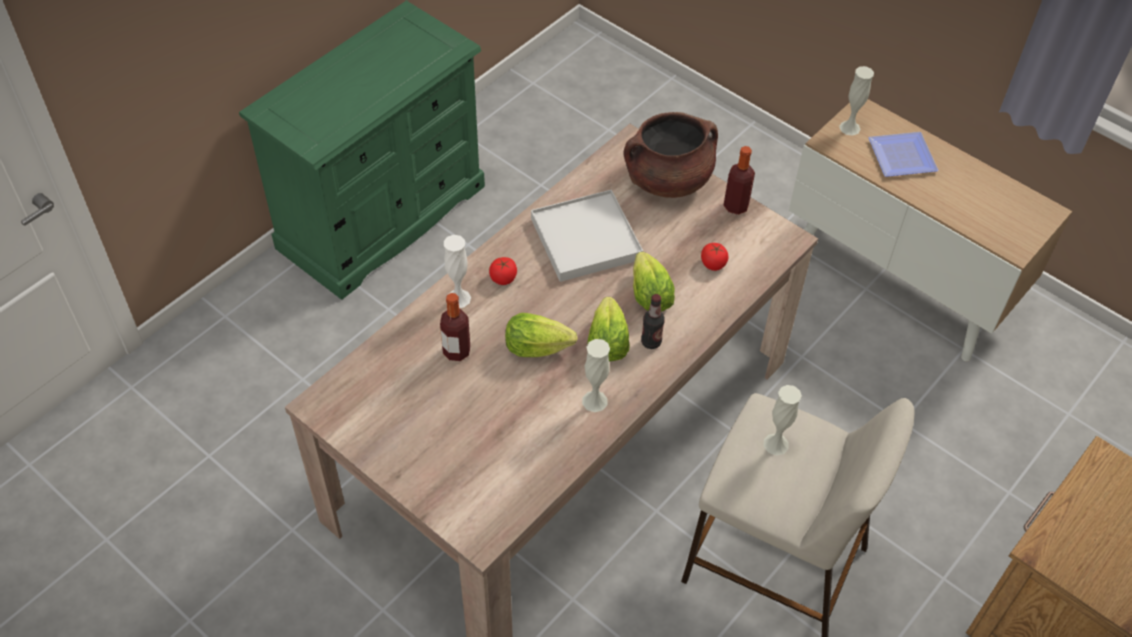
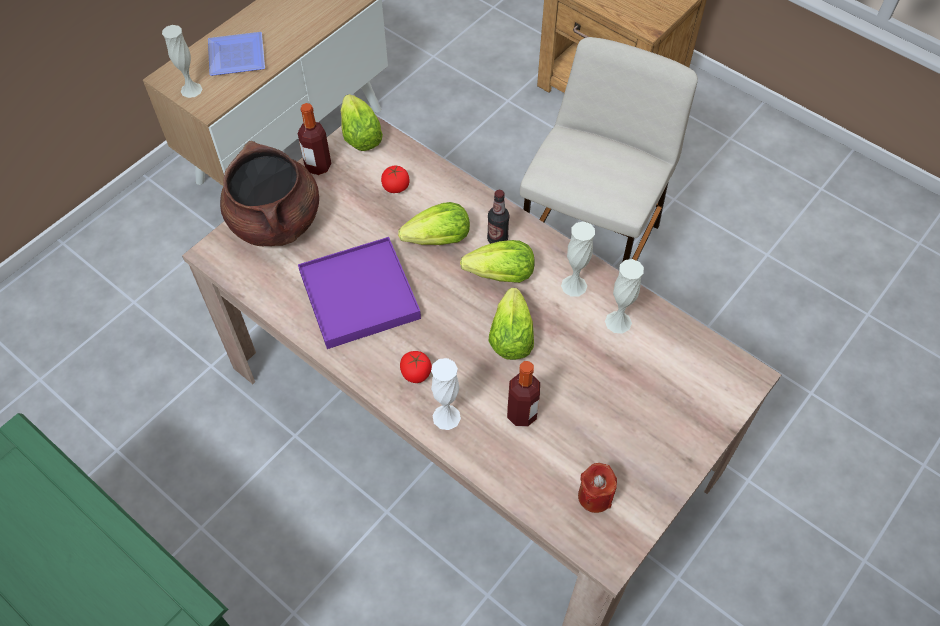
camera: 90 degrees left, 5 degrees up
(372, 399) = (595, 496): none -> red candle
(586, 239) = (359, 295): white tray -> purple tray
(776, 236) = (360, 137): none -> lettuce
(776, 444) = (581, 168): white vase -> white vase (618, 322)

